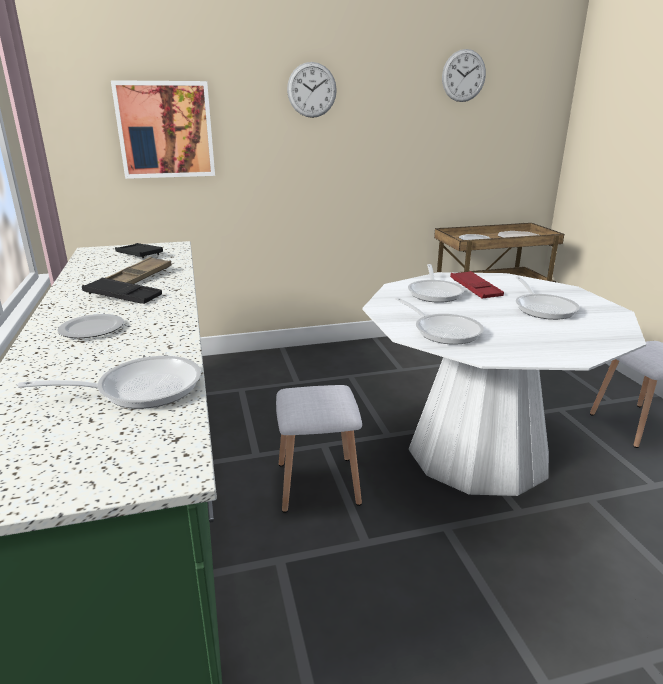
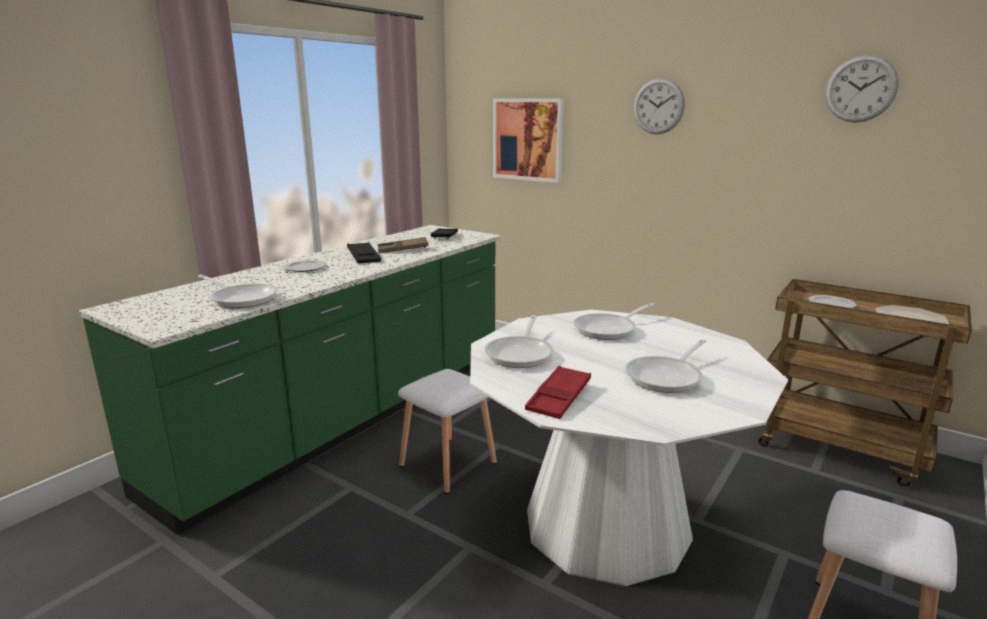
camera: 50 degrees right, 5 degrees down
(475, 289) = (656, 340): red tray -> red tray (559, 397)

